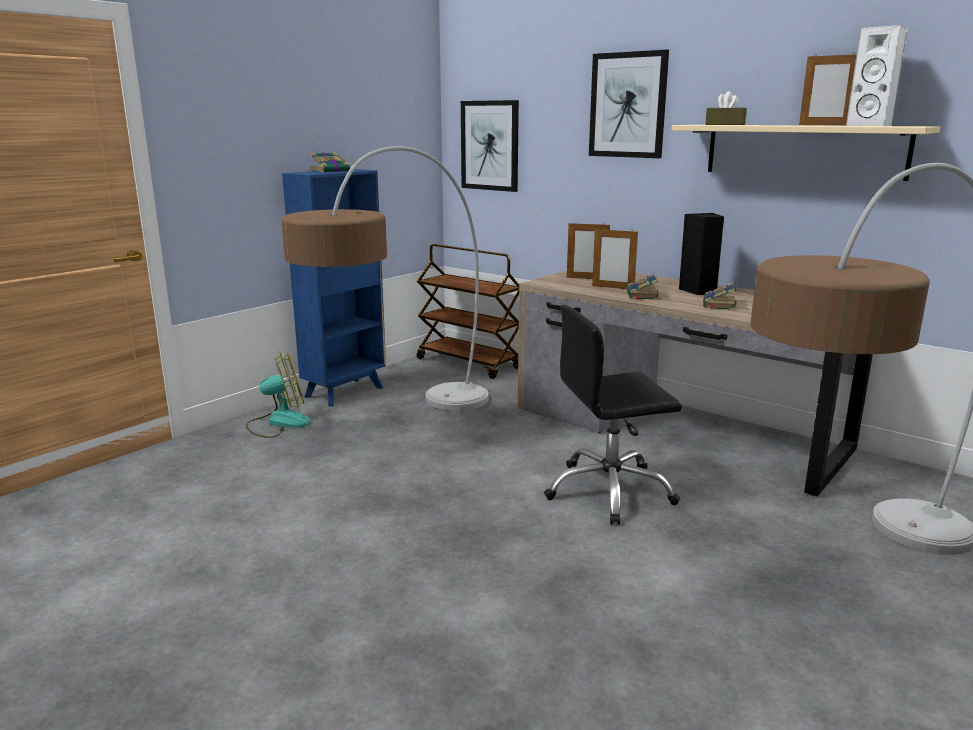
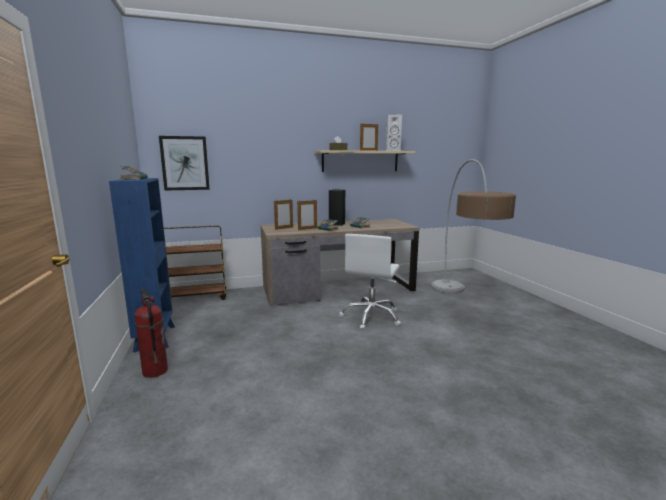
camera: 55 degrees left, 5 degrees down
(278, 423) = (155, 371): fan -> fire extinguisher
(398, 427) = (234, 337): floor lamp -> none
(609, 491) = (371, 317): black office chair -> white office chair
(628, 105) = (277, 141): picture -> none

